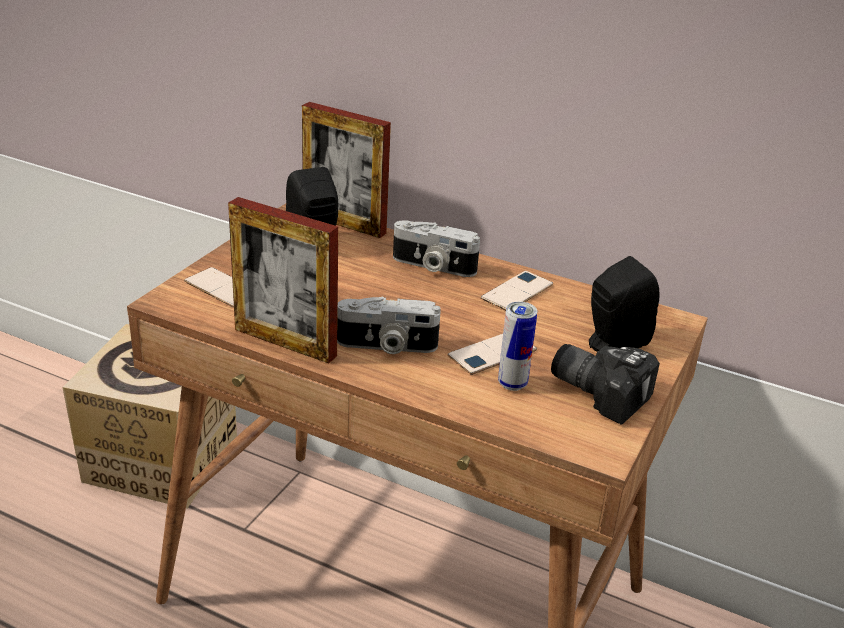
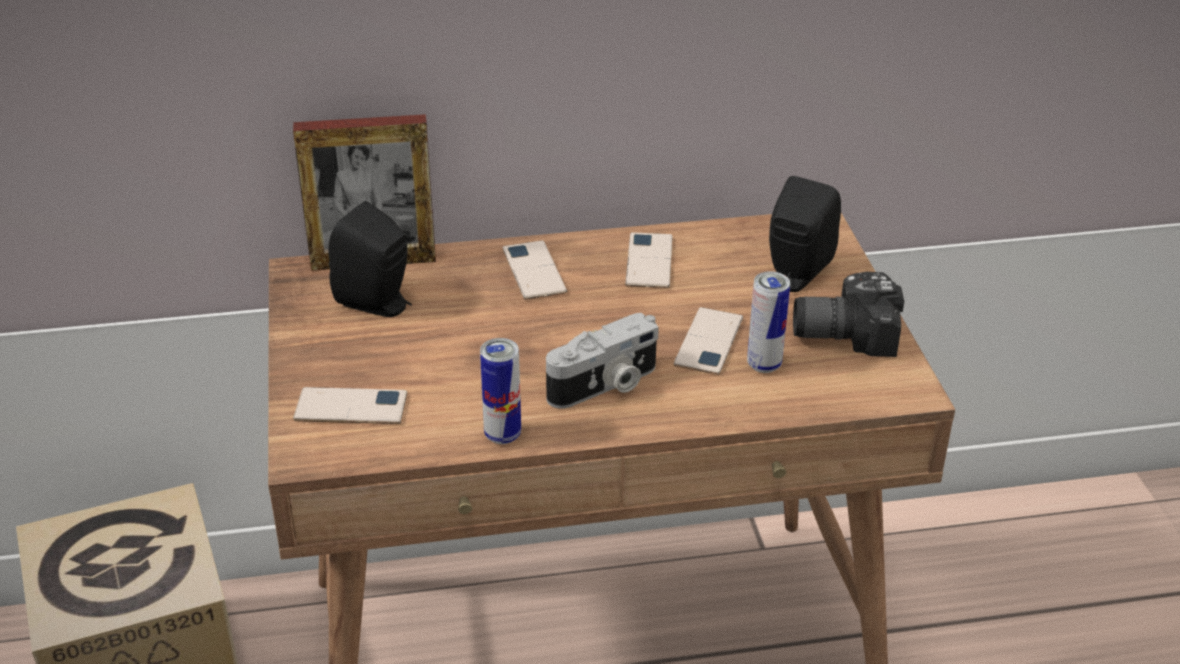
camera: 35 degrees left, 5 degrees up
(285, 342) = (502, 435): picture frame -> can
(432, 266) = (534, 271): camera -> phone

